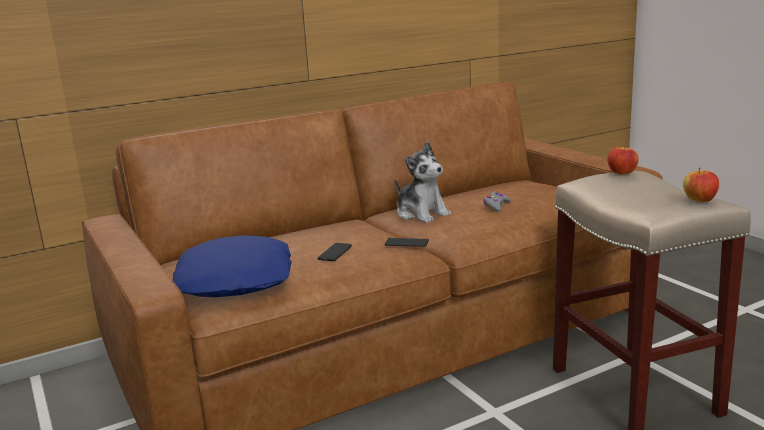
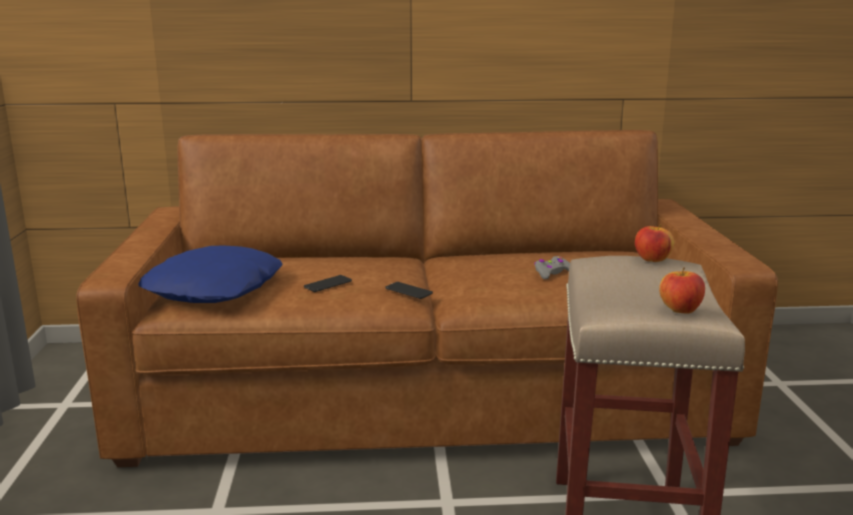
camera: 25 degrees right, 0 degrees up
(421, 214) = (472, 265): plush toy -> none

